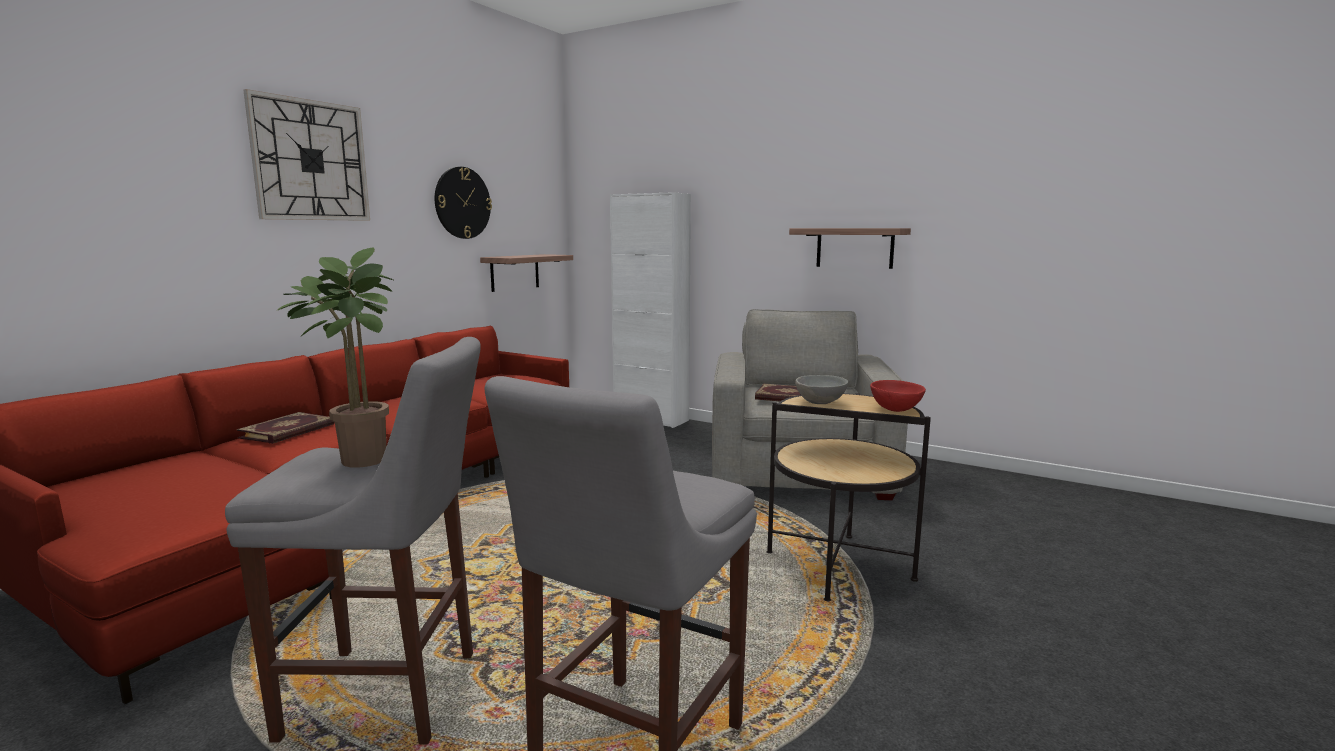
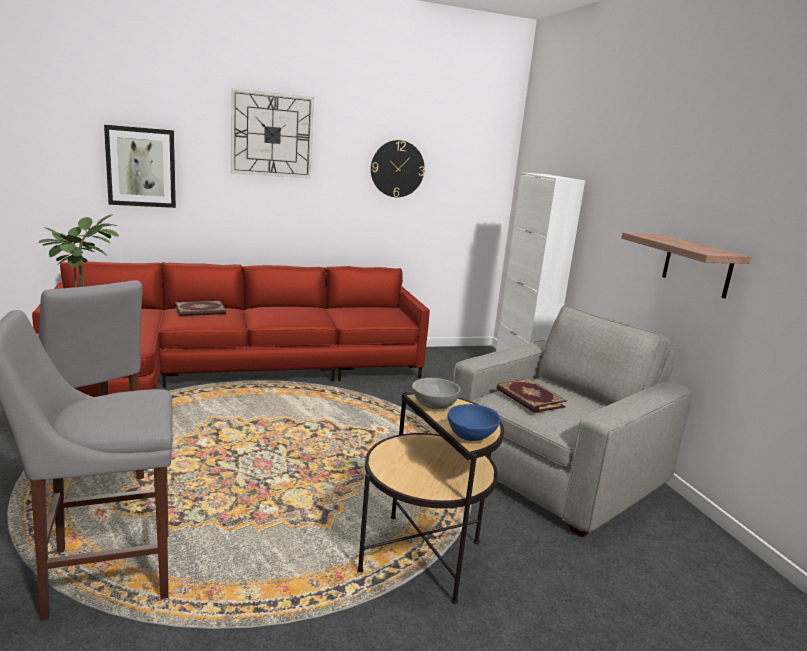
camera: 40 degrees right, 5 degrees up
(105, 217) = (141, 167): none -> picture
(515, 272) = (442, 228): shelf -> none
(896, 409) = (472, 437): red bowl -> blue bowl

